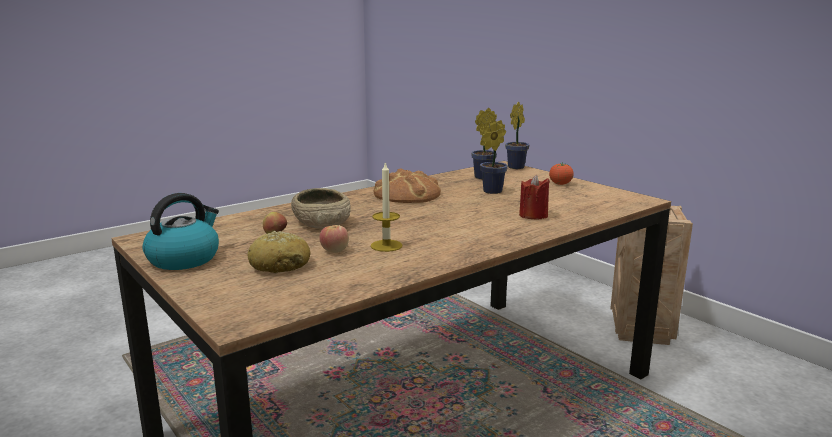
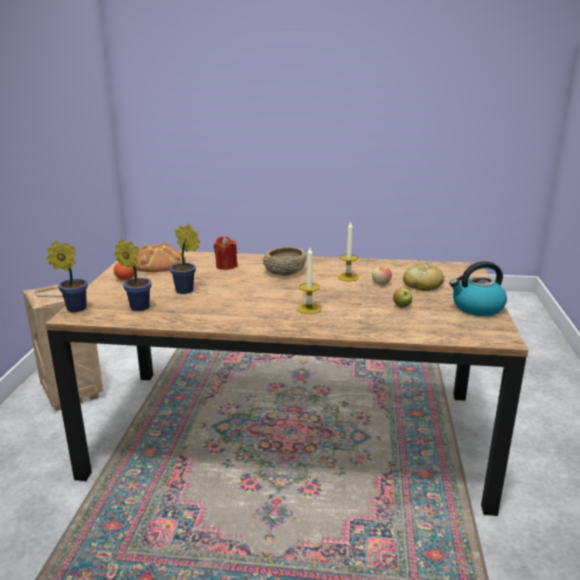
camera: 135 degrees left, 5 degrees up
(322, 222) = (355, 306): beige bowl -> beige bowl (284, 271)
(360, 209) = (309, 309): none -> candle
(407, 194) = (243, 312): bread -> bread (158, 263)

